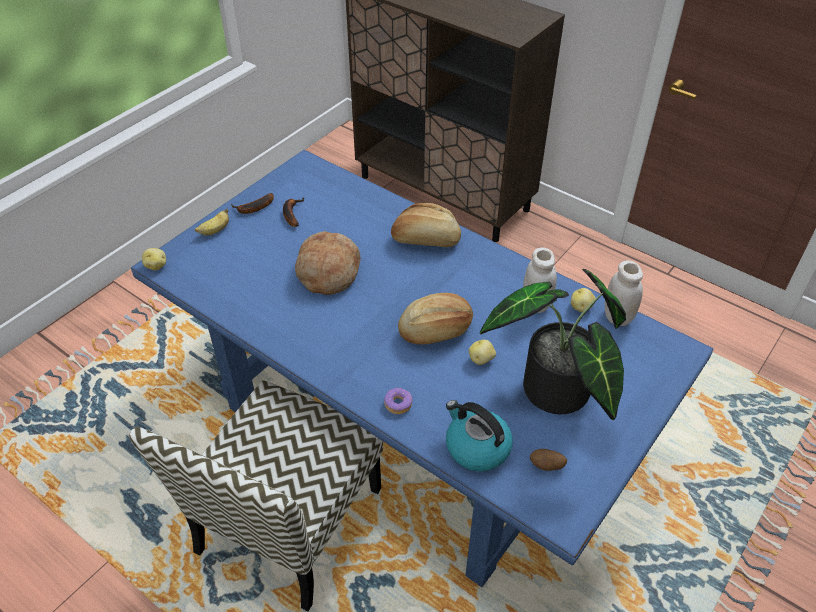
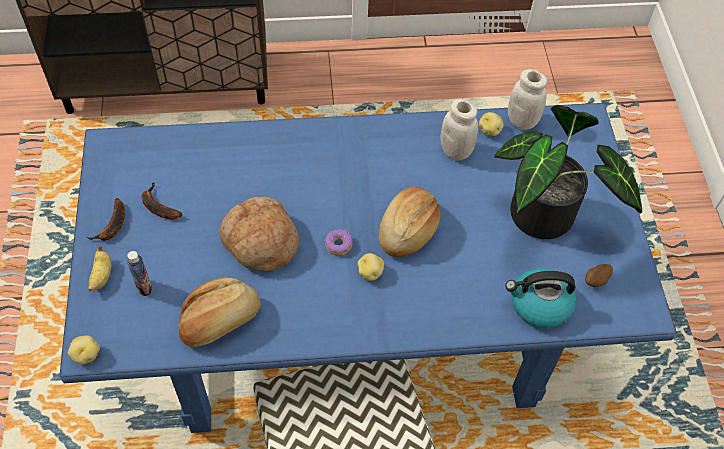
camera: 45 degrees left, 10 degrees up
(230, 251) = (144, 286): none -> bottle
(398, 404) = (449, 316): donut -> donut (338, 245)
(426, 239) = (309, 151): bread -> bread (220, 320)
(481, 359) = (467, 229): potato -> potato (370, 272)

